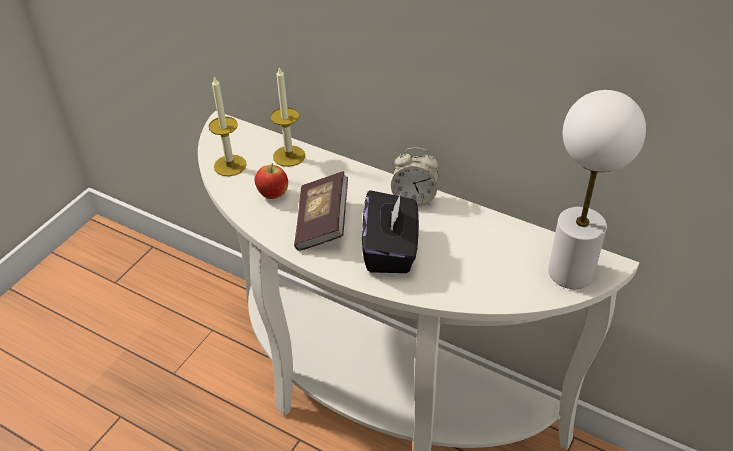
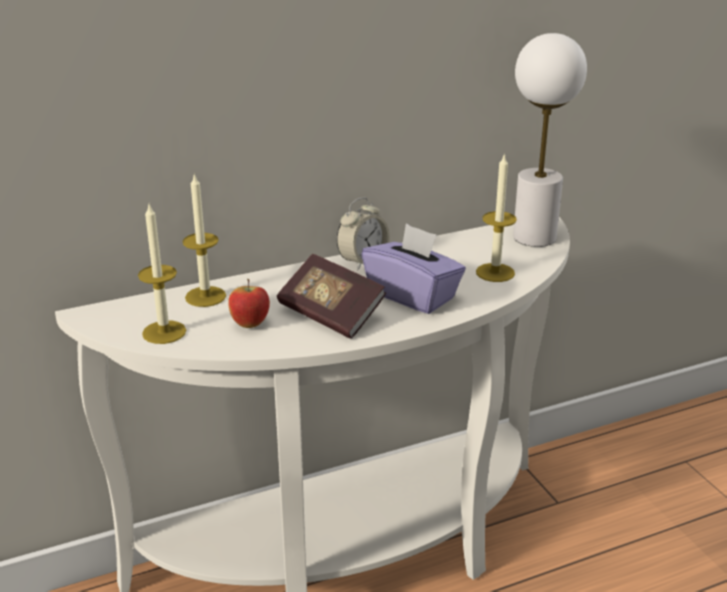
camera: 55 degrees left, 15 degrees down
(390, 250) = (413, 295): black tissue box -> purple tissue box
(477, 277) = (495, 272): none -> candle

